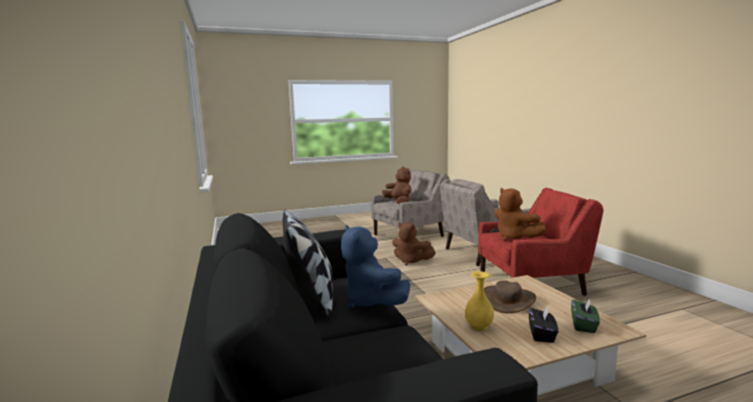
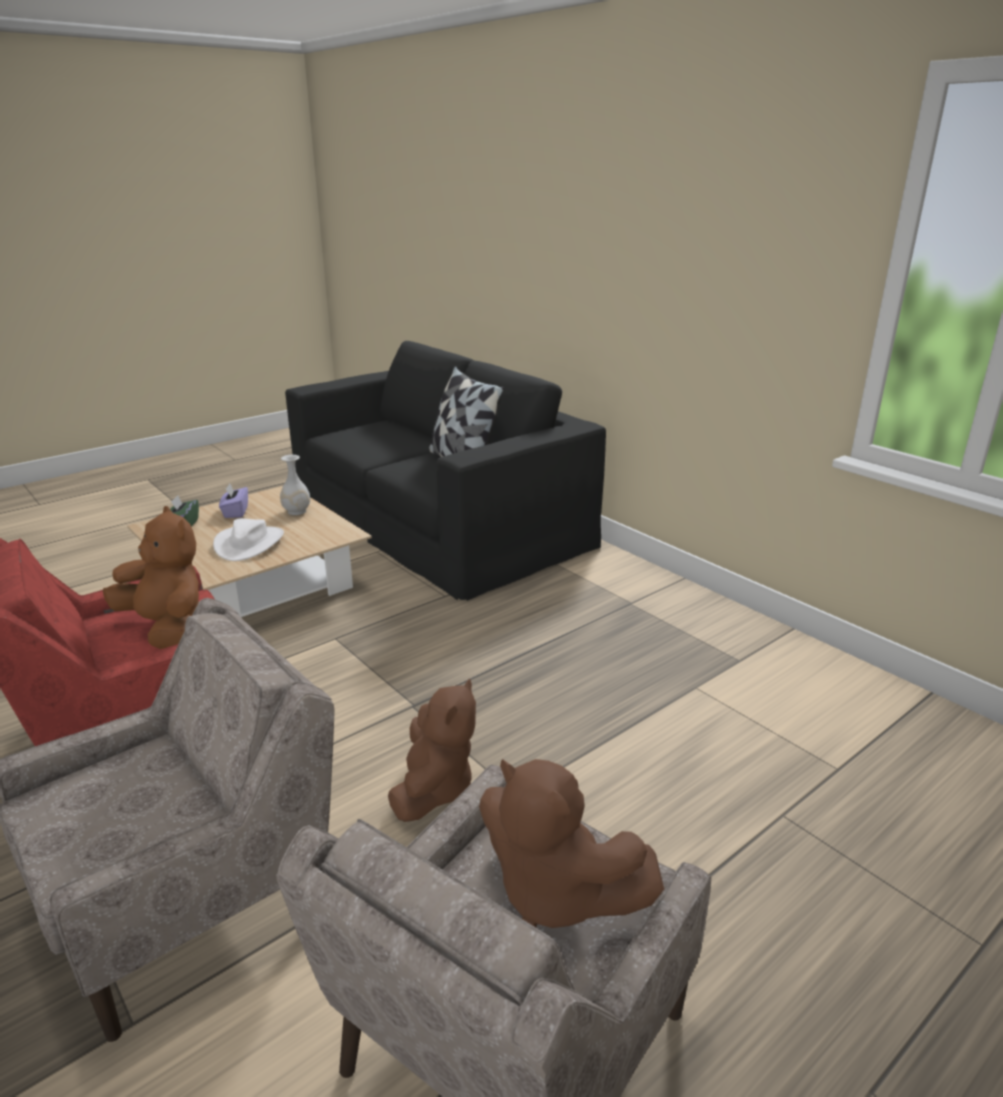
camera: 160 degrees right, 15 degrees up
(371, 301) = (402, 469): blue plush toy -> none
(411, 261) = (434, 788): brown plush toy -> brown plush toy turned 90 degrees clockwise
(479, 326) = (296, 511): yellow vase -> white vase
(508, 300) = (249, 543): brown hat -> white hat
(542, 334) = (235, 512): black tissue box -> purple tissue box

